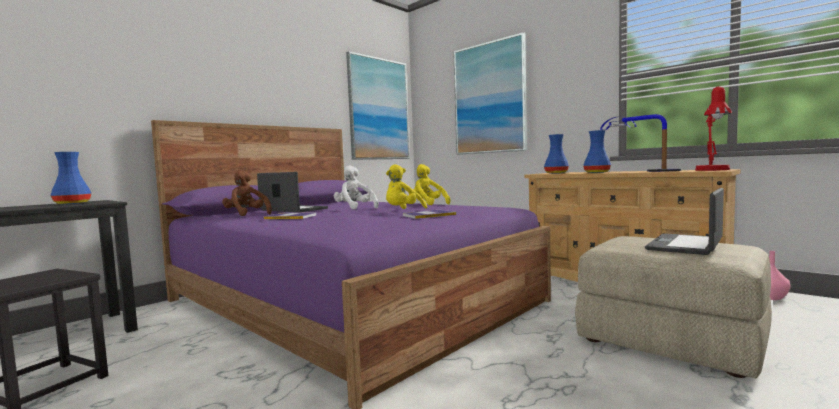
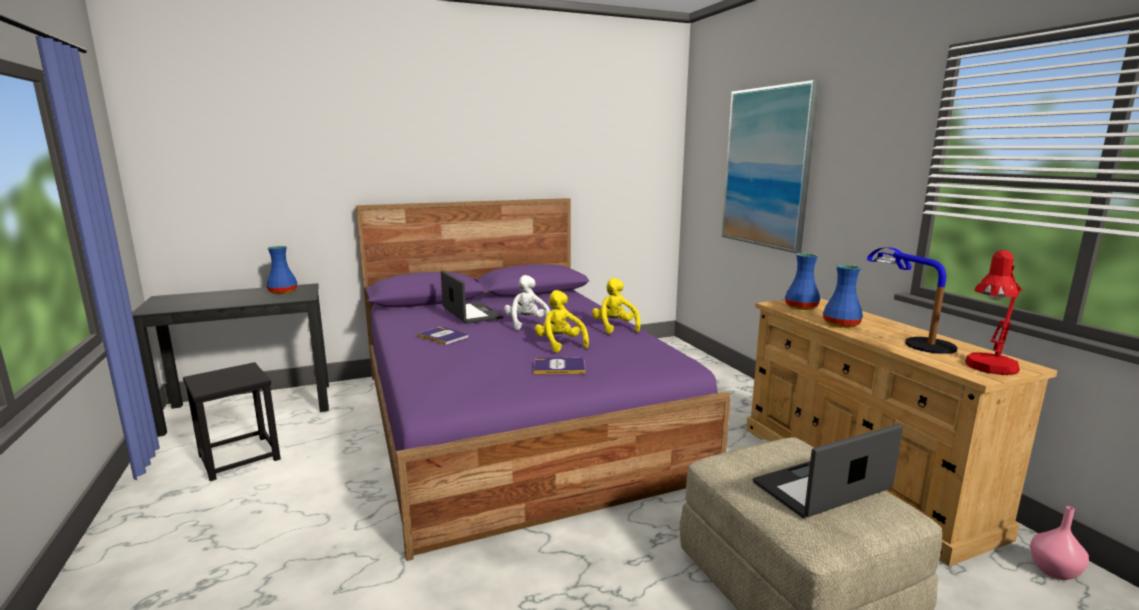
camera: 25 degrees right, 10 degrees up
(246, 215) = (423, 316): brown plush toy -> none
(379, 109) = (629, 167): picture -> none
(403, 211) = (560, 344): yellow plush toy -> yellow plush toy turned 90 degrees clockwise

